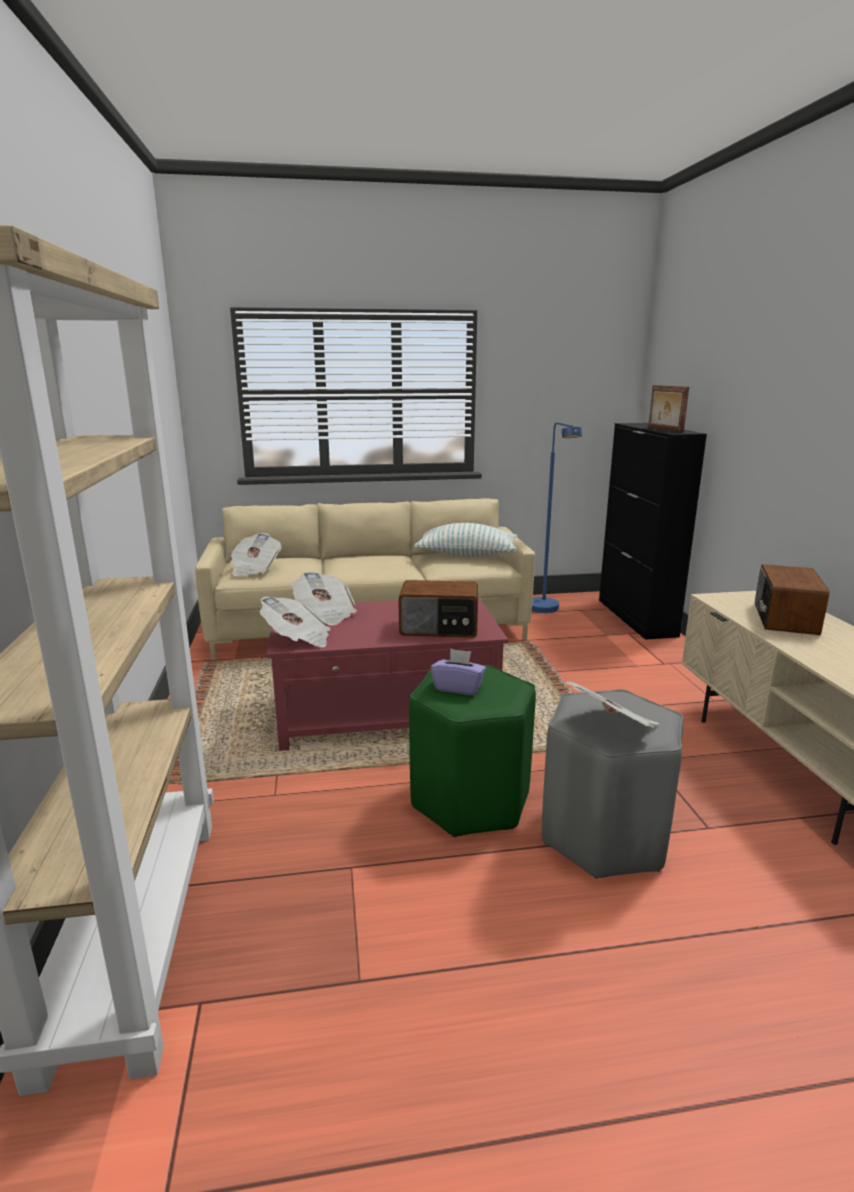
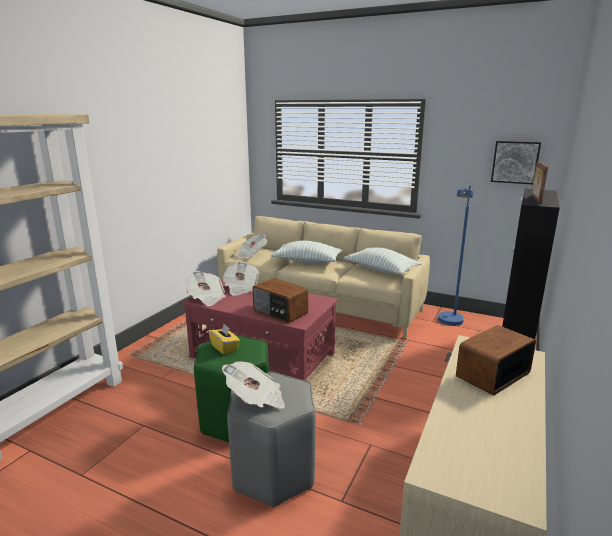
camera: 35 degrees right, 0 degrees up
(354, 563) = (307, 262): none -> pillow
(458, 688) = (225, 348): purple tissue box -> yellow tissue box
(590, 392) = (515, 162): none -> picture

